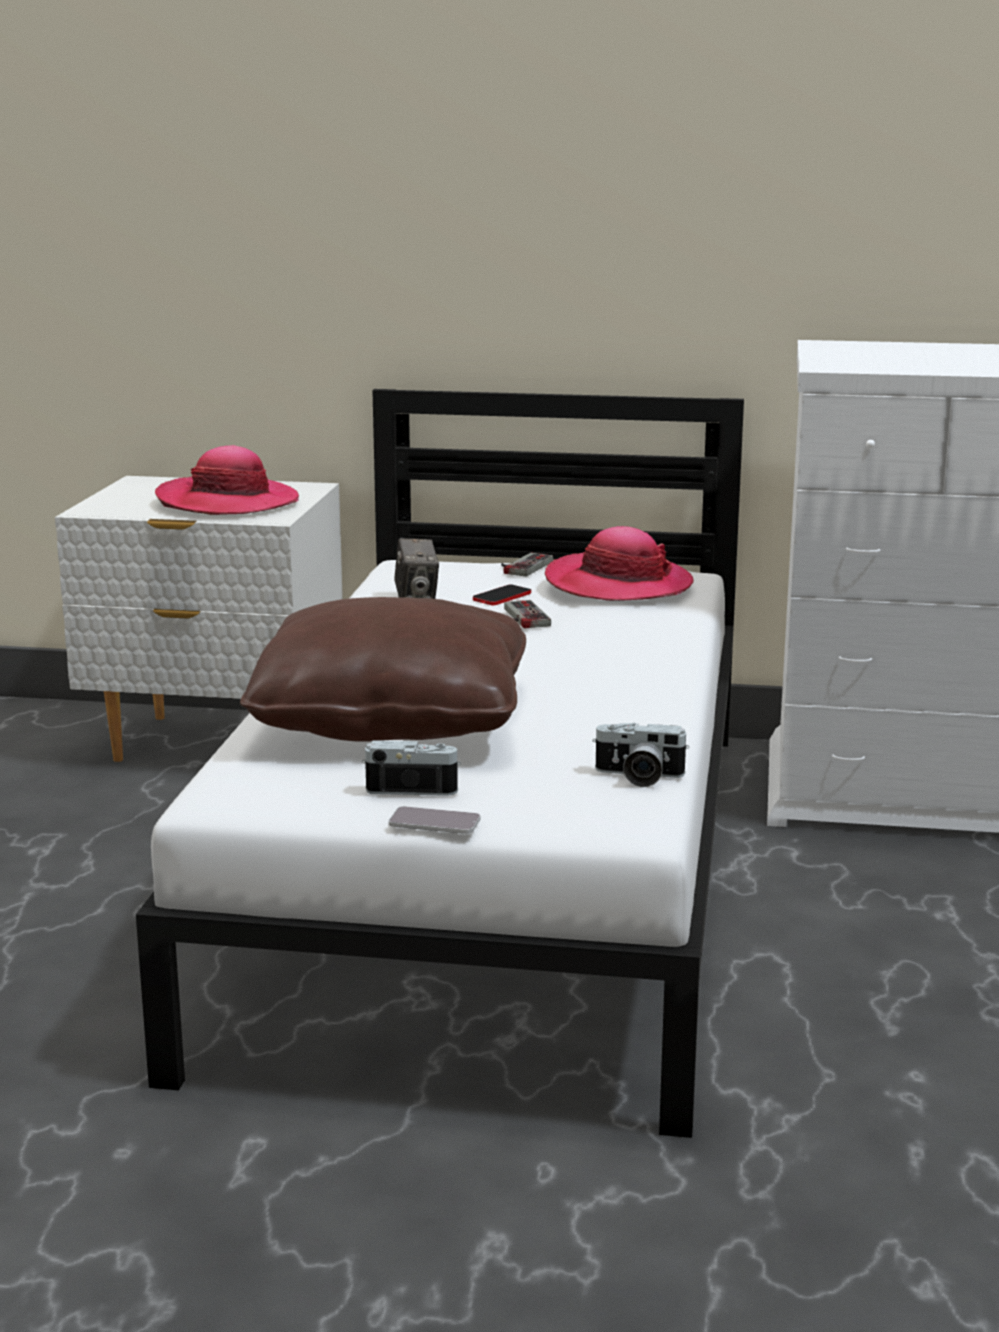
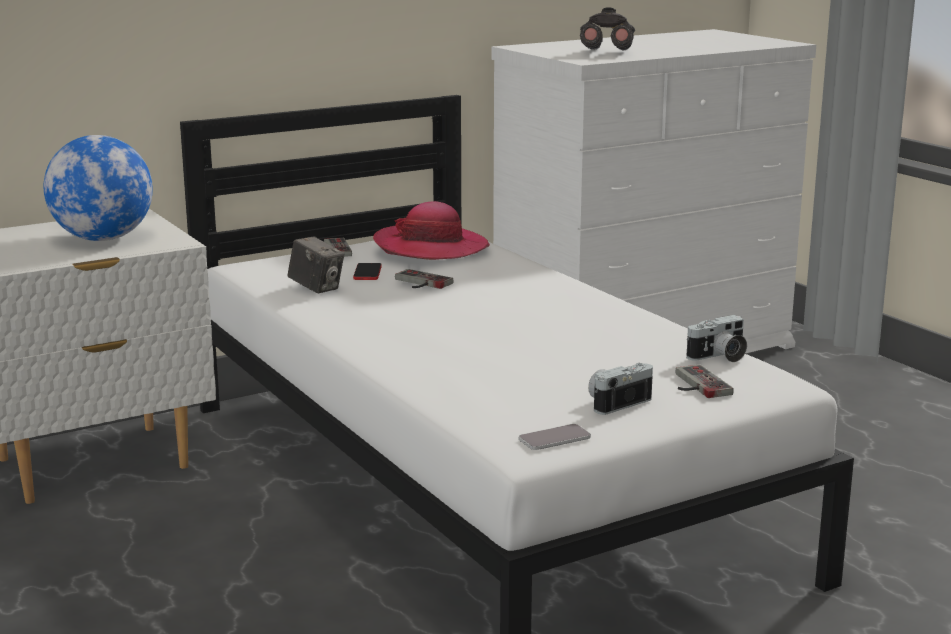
camera: 40 degrees left, 0 degrees up
(228, 502) = (103, 239): hat -> globe
(391, 719) = (498, 367): brown pillow -> none
(434, 822) = (685, 417): phone -> phone (554, 438)
(535, 796) = (695, 385): none -> game controller
(896, 361) = (606, 53): none -> grey binoculars

